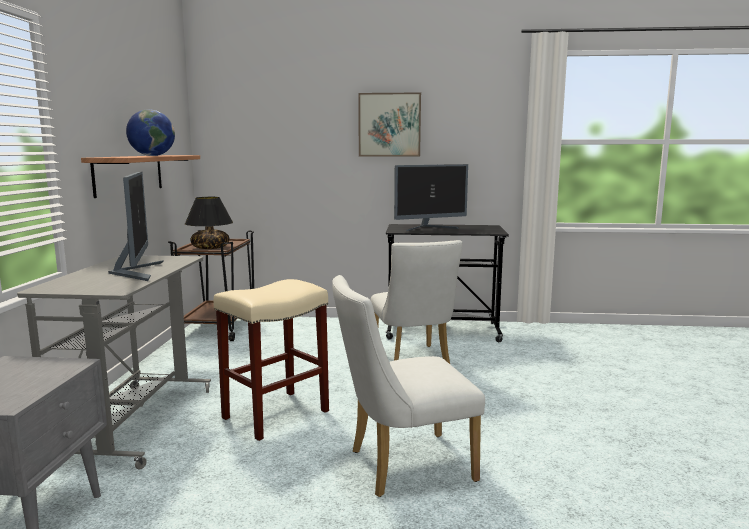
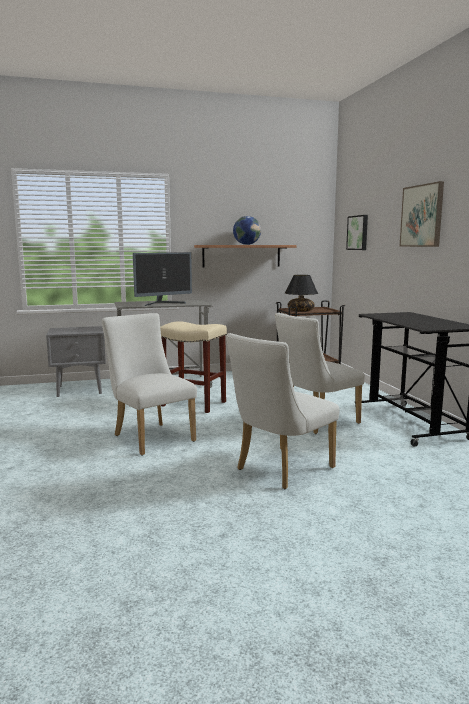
camera: 70 degrees right, 0 degrees up
(260, 139) = (358, 232): none -> picture
(429, 228) = (405, 317): monitor -> none
(545, 404) = (279, 470): none -> white chair

